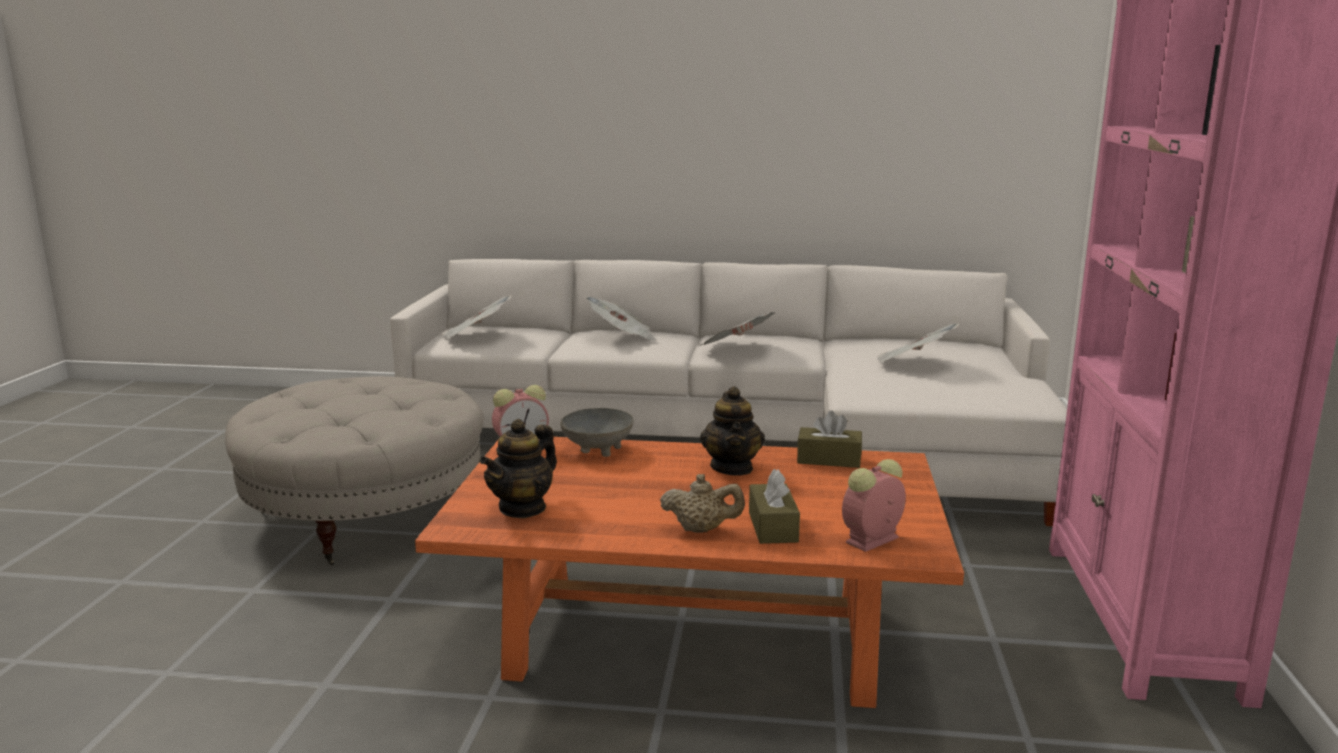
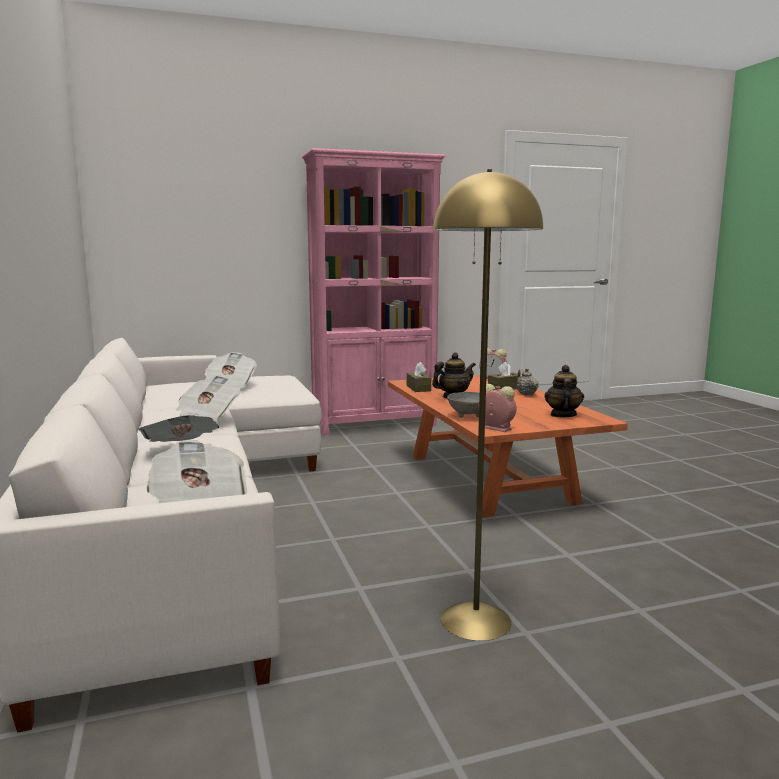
camera: 115 degrees left, 5 degrees down
(366, 514) = (476, 620): beige ottoman -> yellow floor lamp
(522, 508) = (562, 415): teapot -> teapot turned 90 degrees counterclockwise

